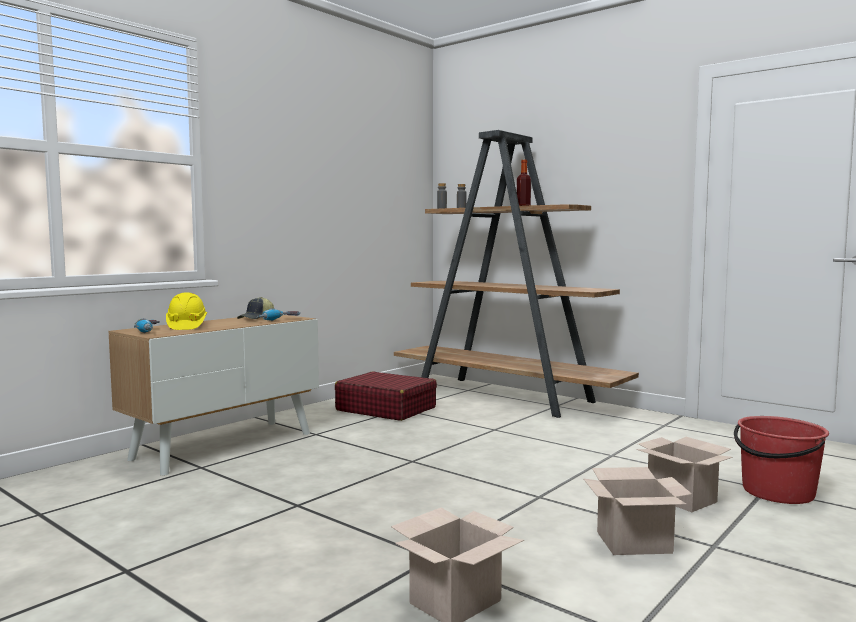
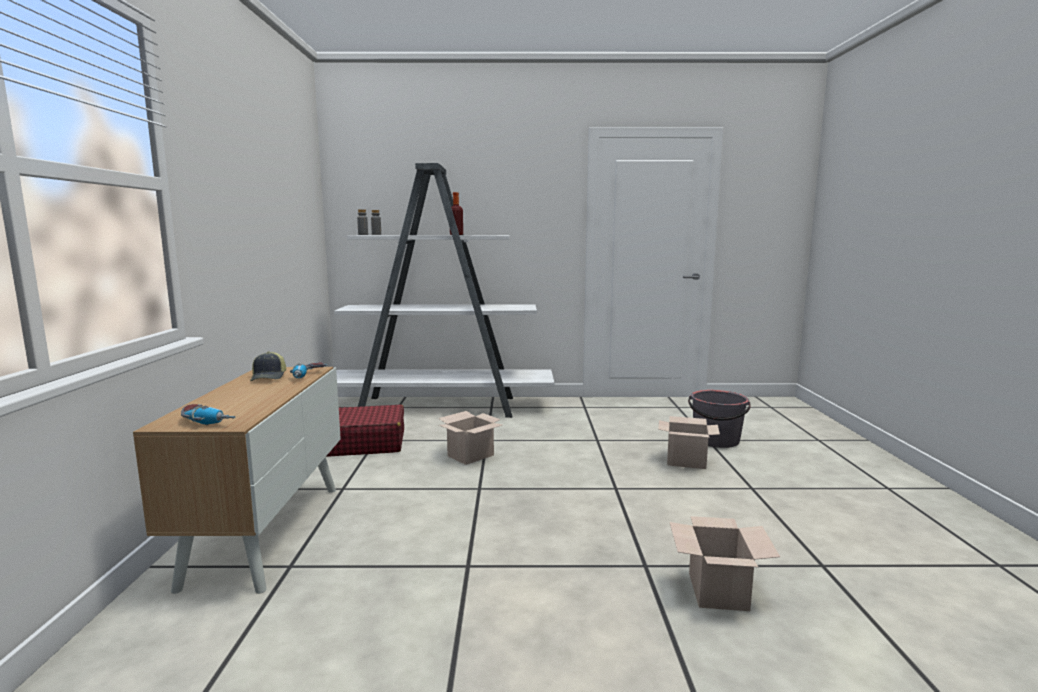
camera: 40 degrees left, 5 degrees up
(186, 327) = (228, 404): yellow hard hat -> none
(506, 397) = (441, 407): brown bookcase -> white bookcase
(632, 543) = (719, 503): cardboard box -> cardboard box (470, 456)
(777, 492) = (716, 440): red bucket -> grey bucket

